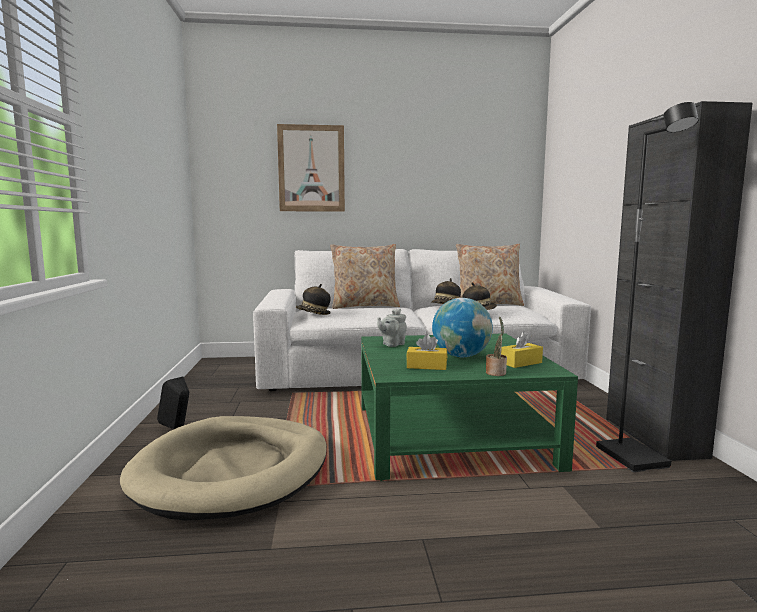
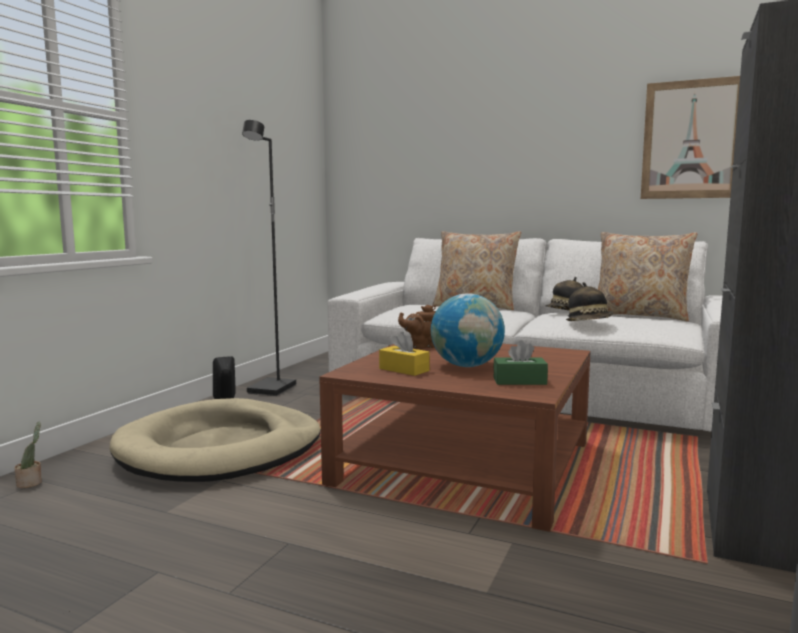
camera: 30 degrees right, 0 degrees up
(311, 168) = (442, 143): picture -> picture (691, 140)
(313, 314) = (395, 309): hat -> none
(392, 344) = (421, 346): grey teapot -> brown teapot
(451, 434) = (465, 463): green coffee table -> brown coffee table
(496, 373) = (462, 386): potted plant -> potted plant (31, 483)
(521, 363) = (519, 381): yellow tissue box -> green tissue box
(633, 458) = (666, 540): black floor lamp -> black floor lamp (272, 389)

